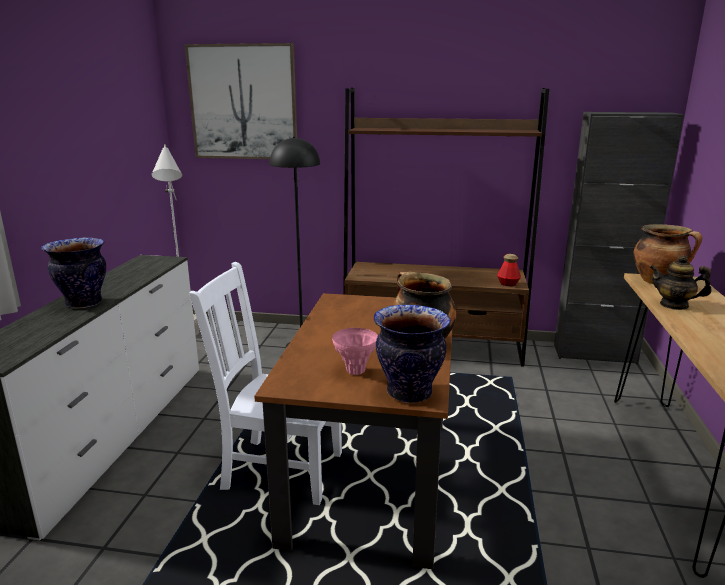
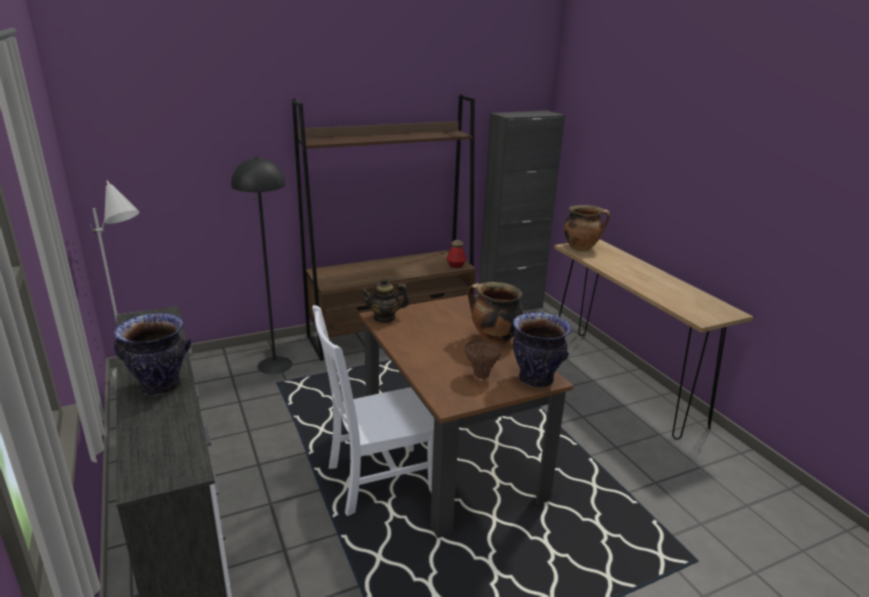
camera: 35 degrees left, 5 degrees up
(243, 102) = (165, 118): picture -> none
(355, 371) = (481, 375): pink vase -> brown vase
(674, 305) = (610, 266): teapot -> teapot (384, 318)

